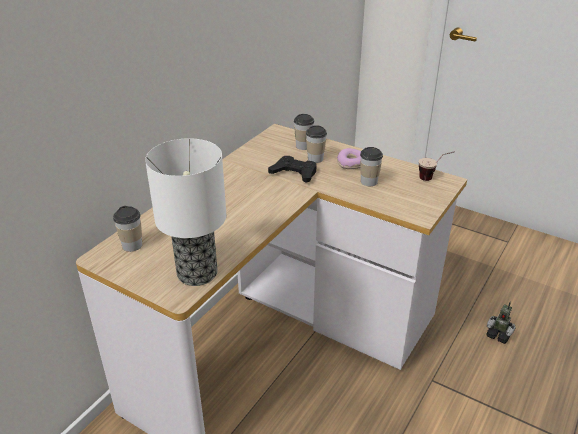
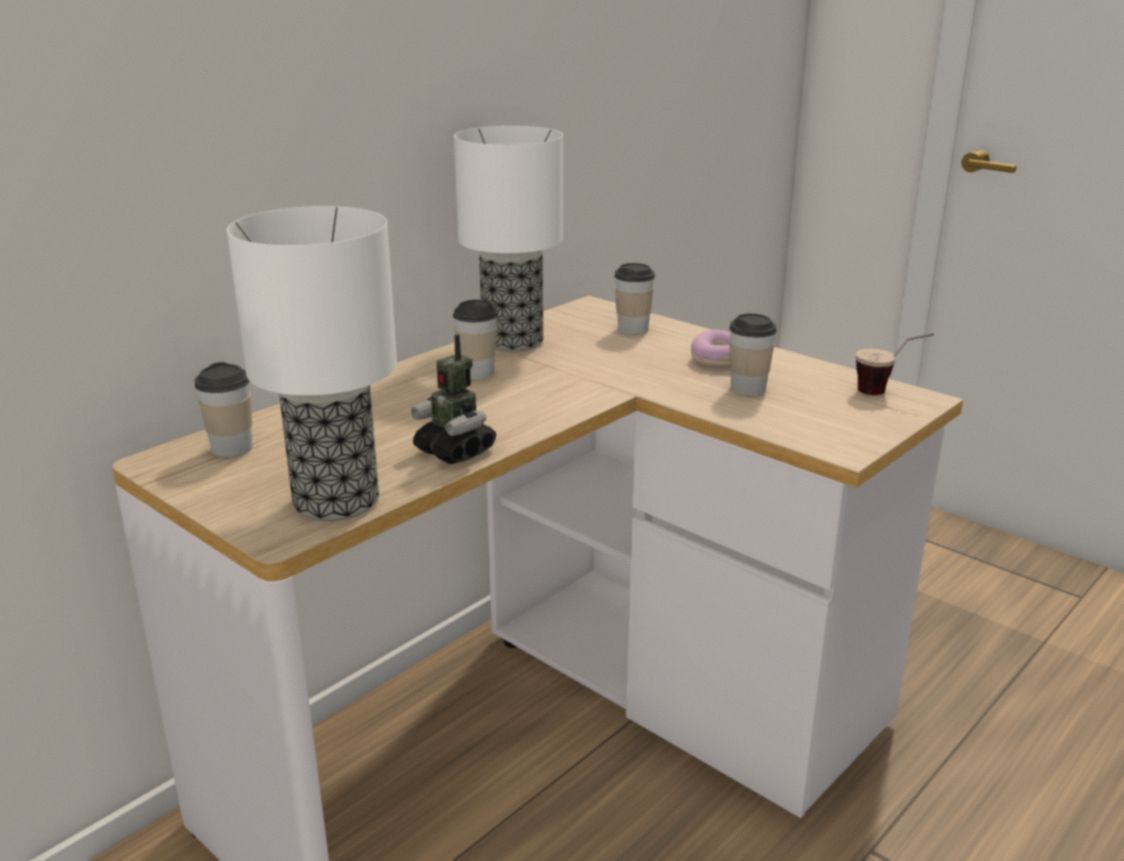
camera: 10 degrees right, 10 degrees down
(246, 159) = (513, 340): none -> table lamp
(294, 173) = (598, 366): black game controller -> none
(315, 159) = (649, 348): cup -> cup (477, 372)
(498, 335) = (1040, 776): toy robot -> toy robot (455, 451)

